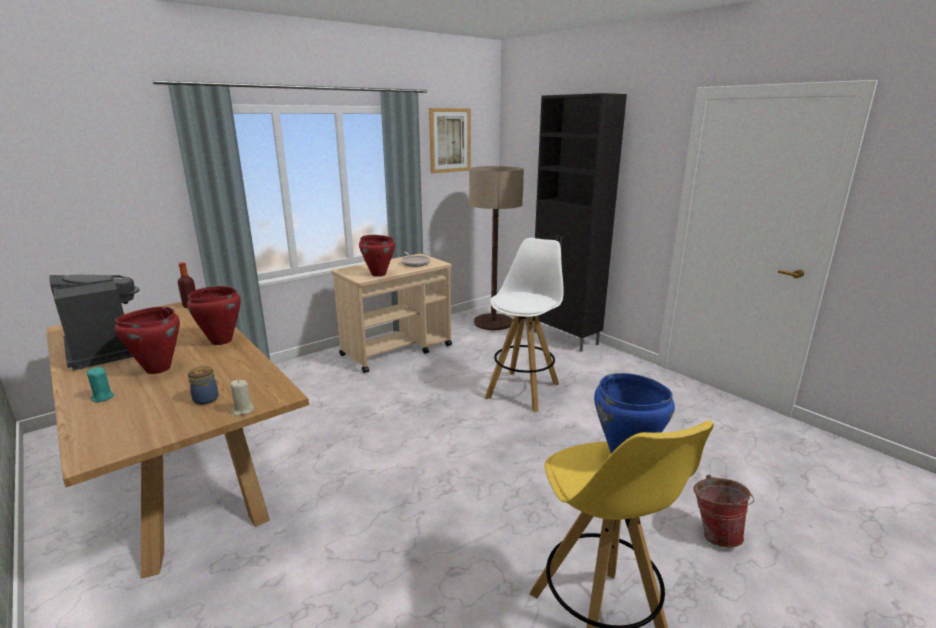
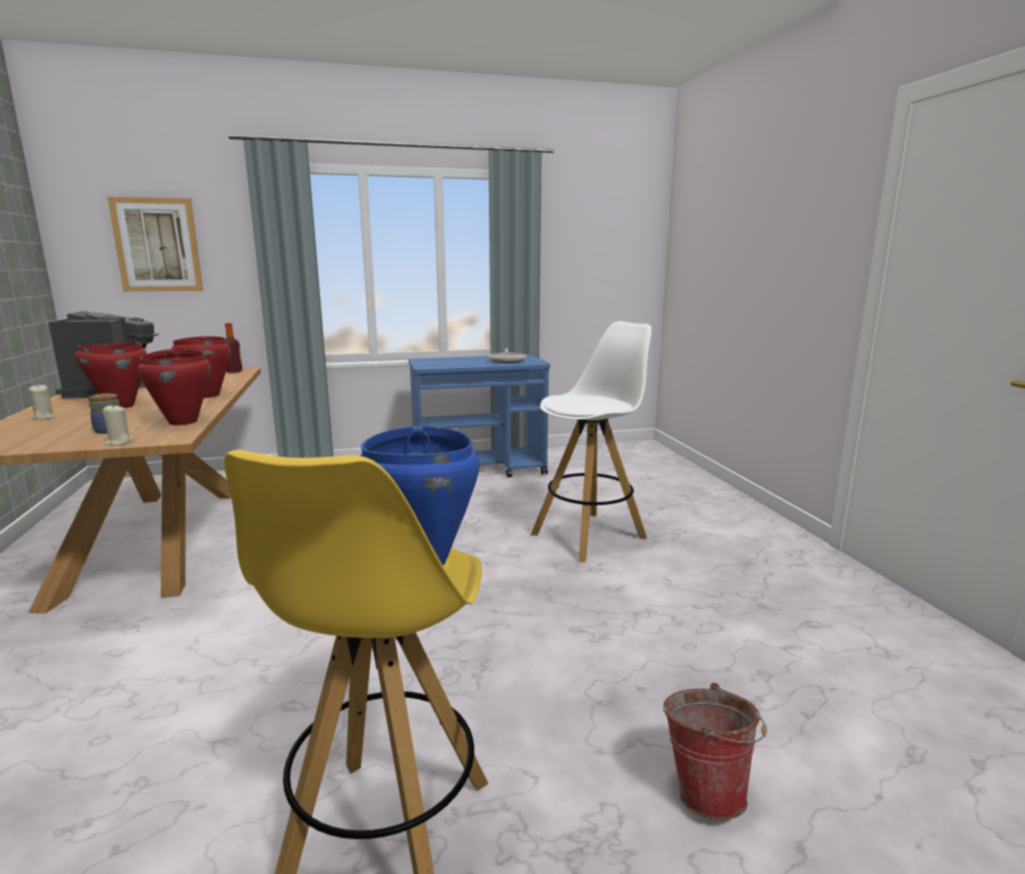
camera: 25 degrees right, 5 degrees down
(102, 397) = (43, 417): turquoise candle -> beige candle
(378, 274) = (449, 365): red cooking pot -> red cooking pot (183, 422)
(397, 350) = (480, 469): beige cart -> blue cart
(450, 140) = (590, 216): picture -> picture (157, 245)
(493, 322) = (626, 459): floor lamp -> none
(565, 338) = (710, 490): black cabinet -> none

